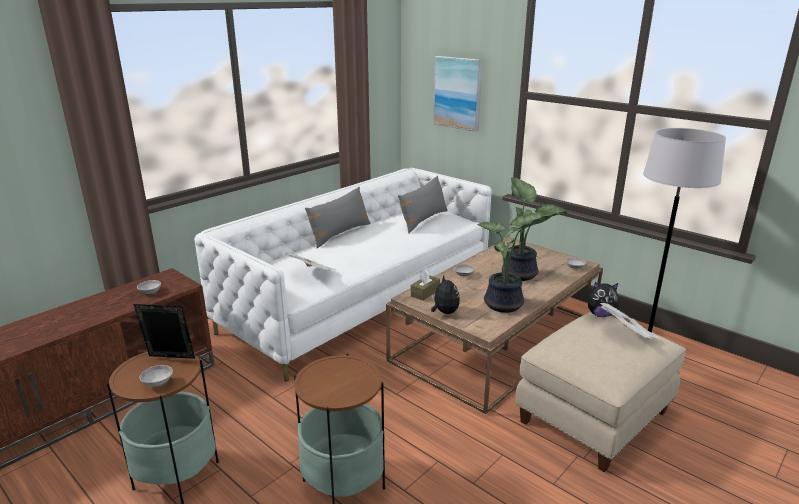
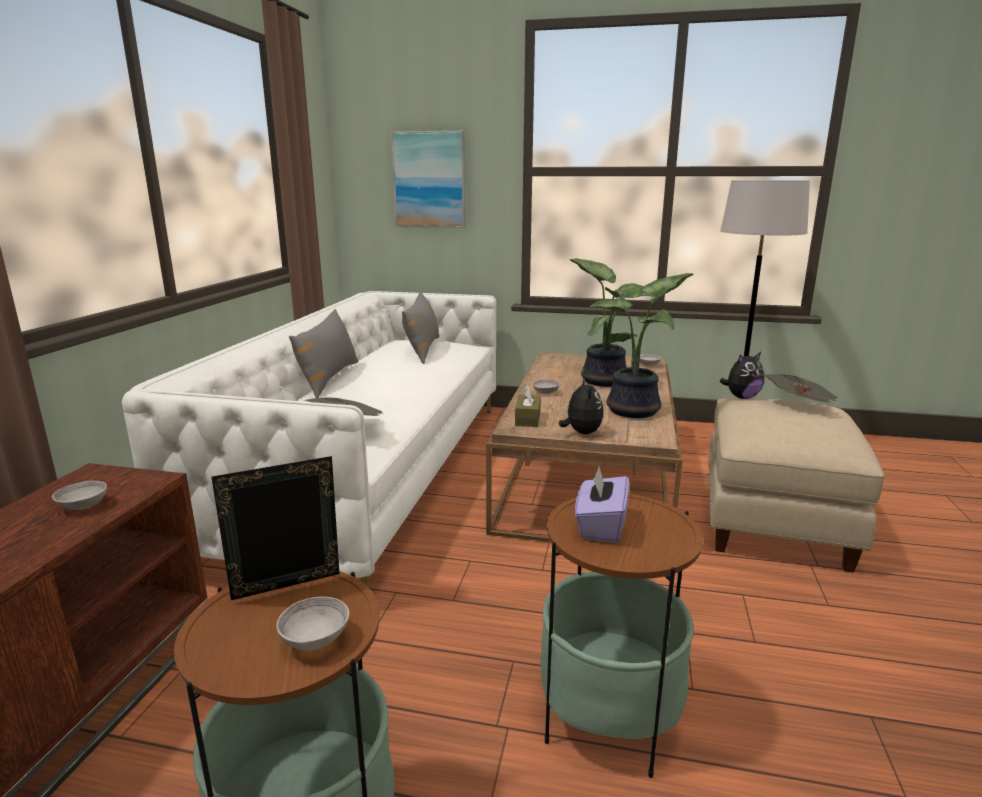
camera: 30 degrees left, 5 degrees down
(329, 375) = (600, 526): none -> purple tissue box
(444, 312) = (581, 432): plush toy -> plush toy turned 45 degrees clockwise

